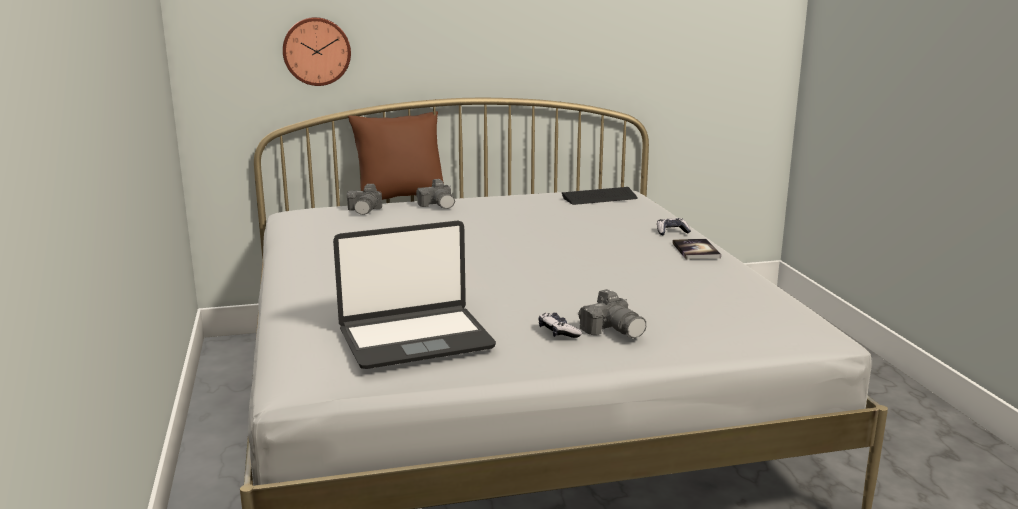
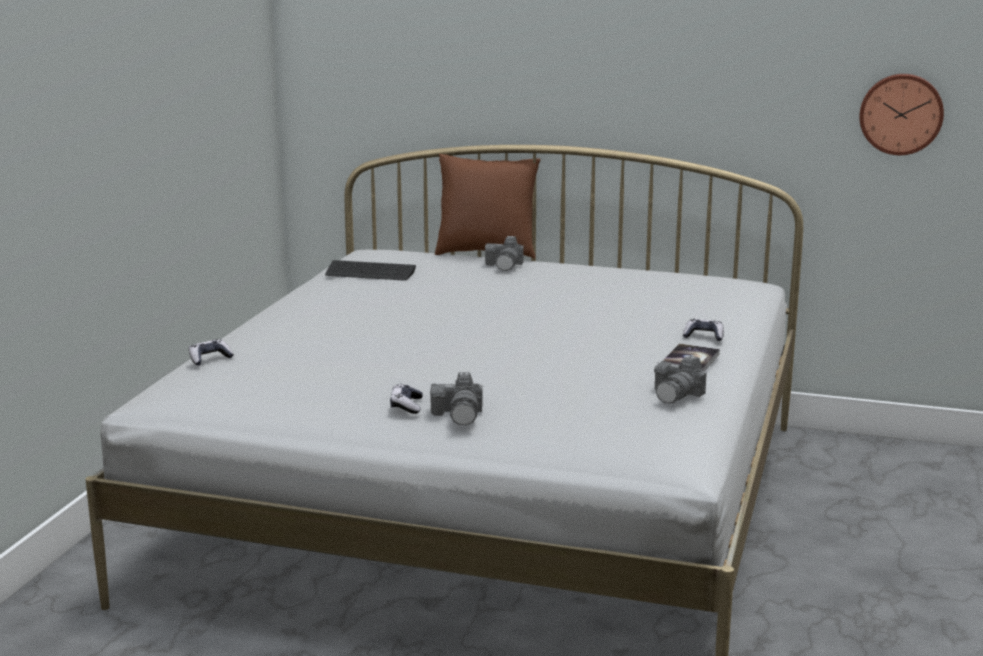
camera: 30 degrees right, 0 degrees up
(304, 330) = (209, 358): none -> game controller
(316, 51) = (416, 80): wall clock -> wall clock (901, 113)
(365, 210) = (427, 260): camera -> camera (677, 395)
(415, 339) = (280, 384): laptop -> none
(599, 198) = (692, 285): keyboard -> keyboard (370, 273)

